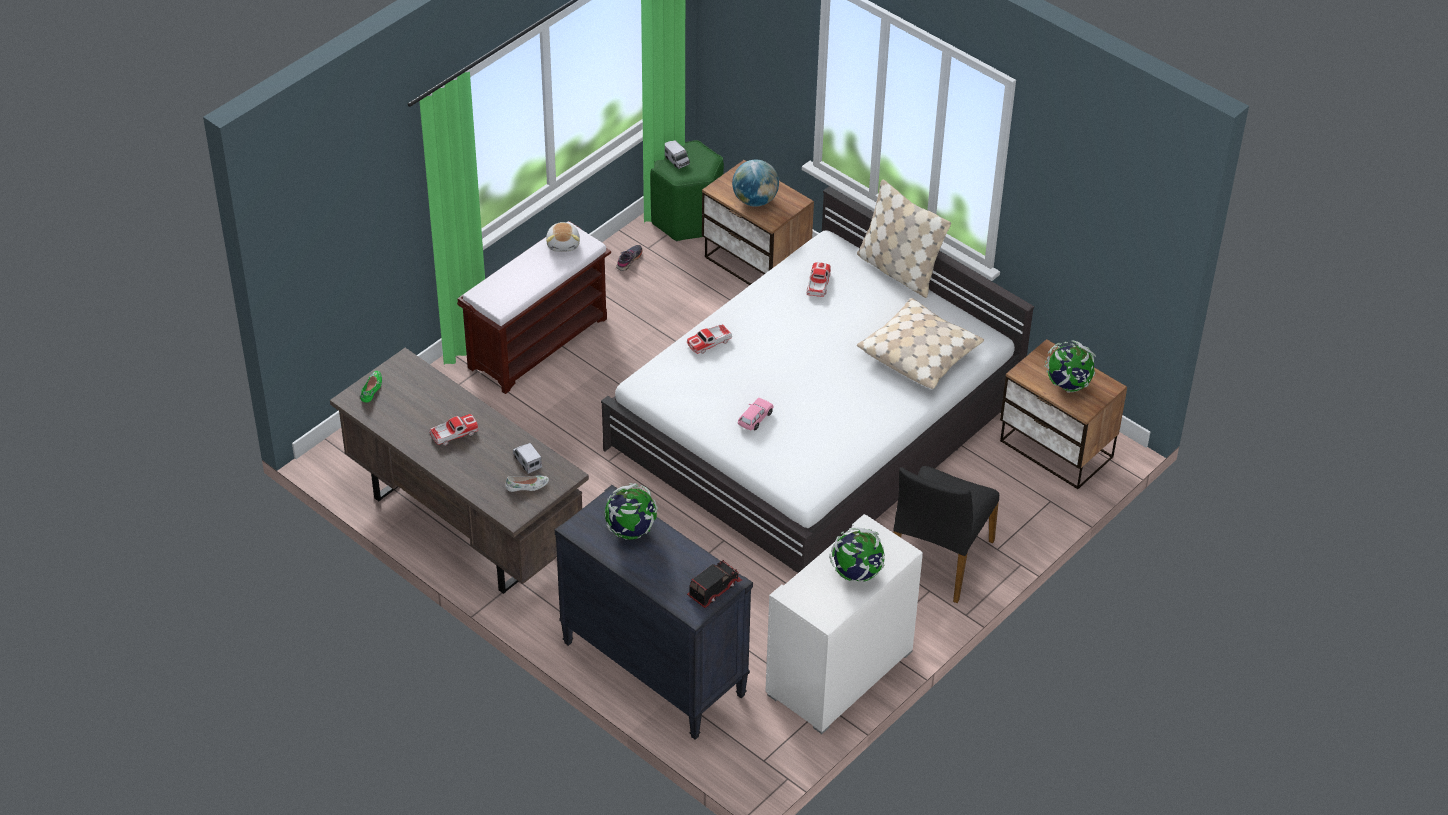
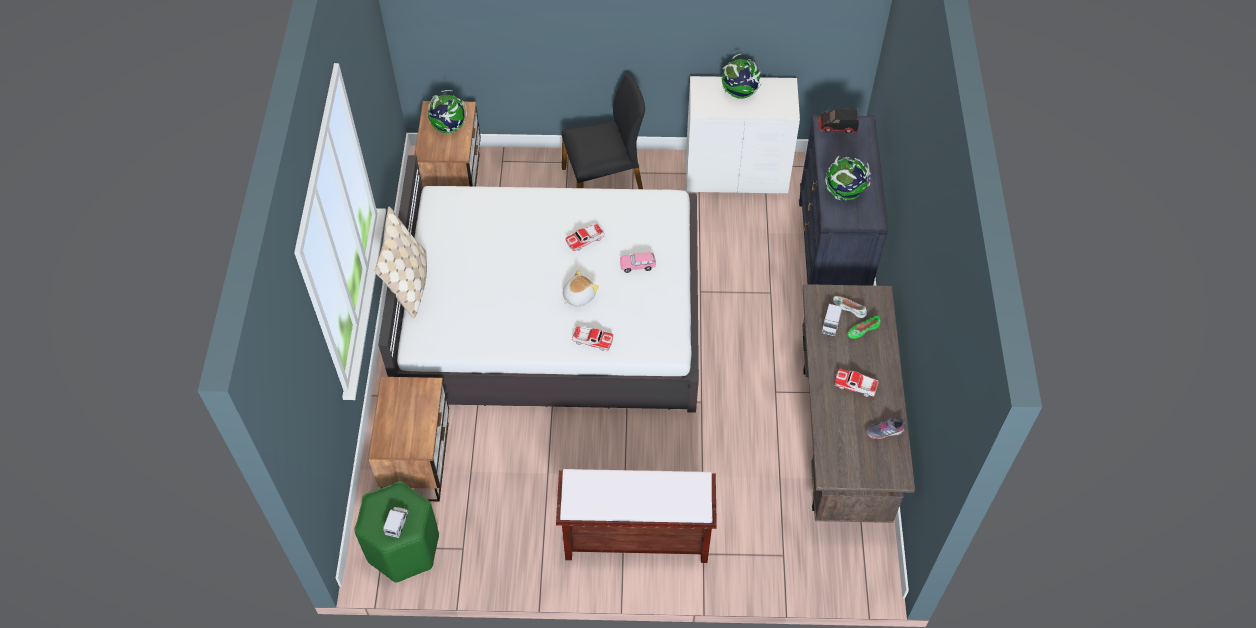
camera: 130 degrees left, 10 degrees up
(372, 389) = (876, 471): green shoe -> green shoe (862, 329)
(563, 244) = (589, 497): plush toy -> plush toy (578, 296)
(629, 260) = (488, 550): grey shoe -> grey shoe (884, 431)
(755, 200) = (414, 413): globe -> none
(818, 284) = (468, 320): toy car -> toy car (585, 239)
(920, 353) = (486, 222): beige pillow -> none

